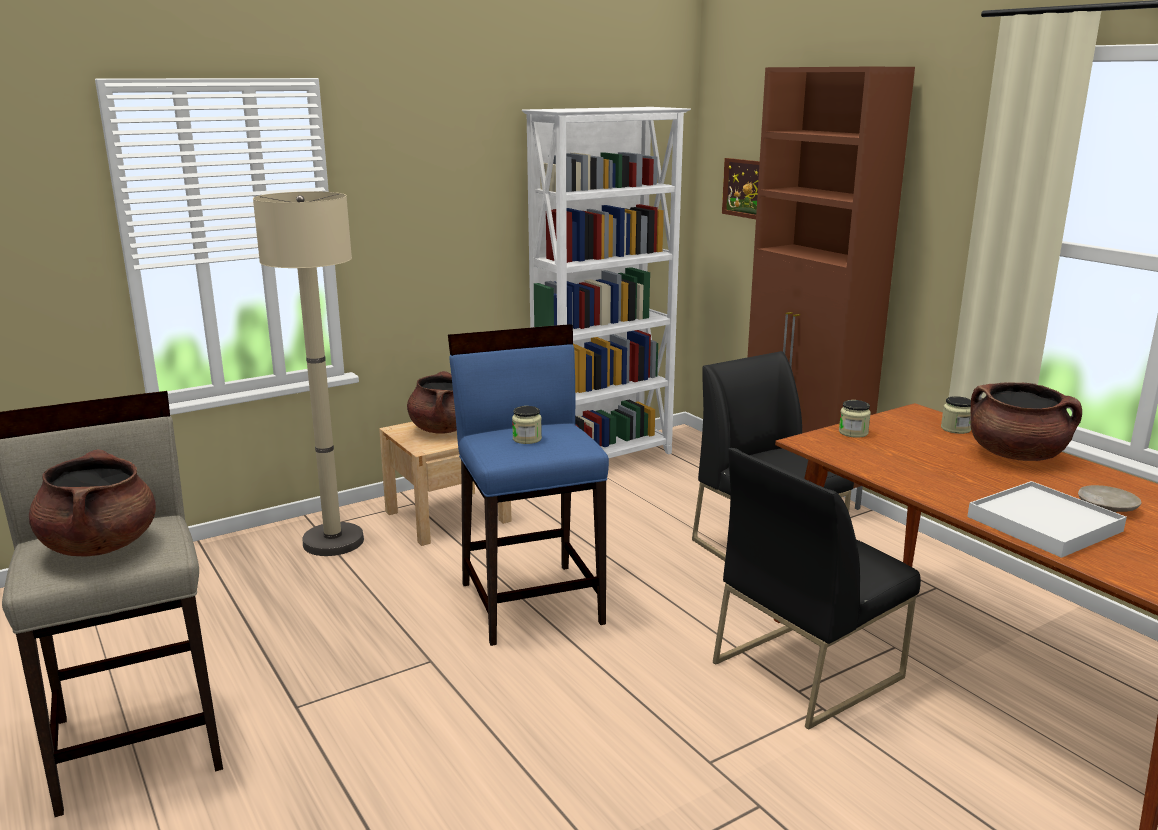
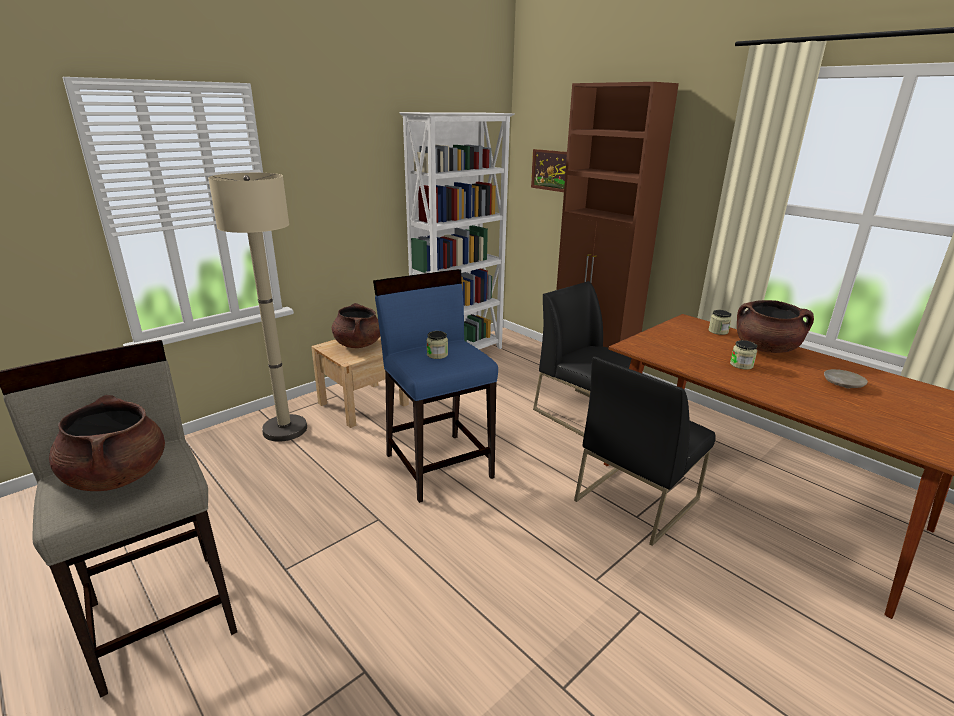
camera: 10 degrees left, 5 degrees up
(853, 432) = (656, 337): jar -> jar (741, 365)
(1044, 524) = (813, 400): white tray -> none

